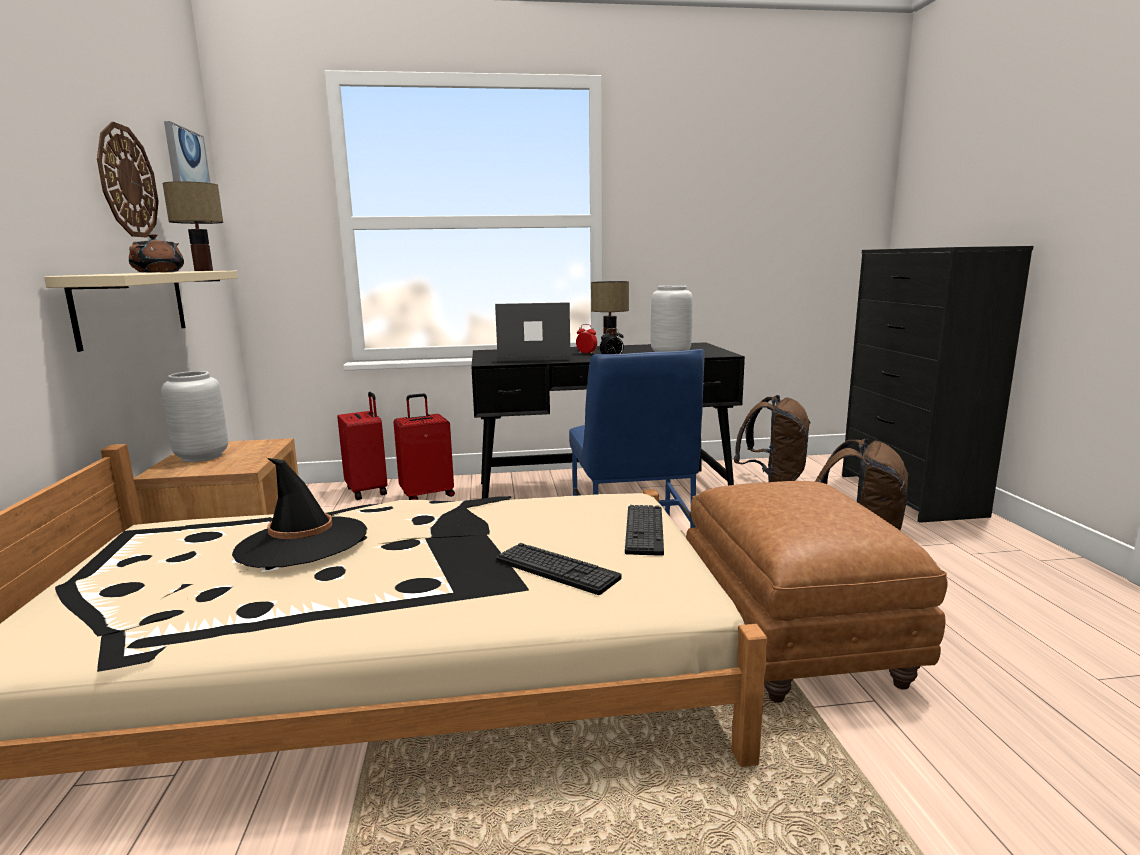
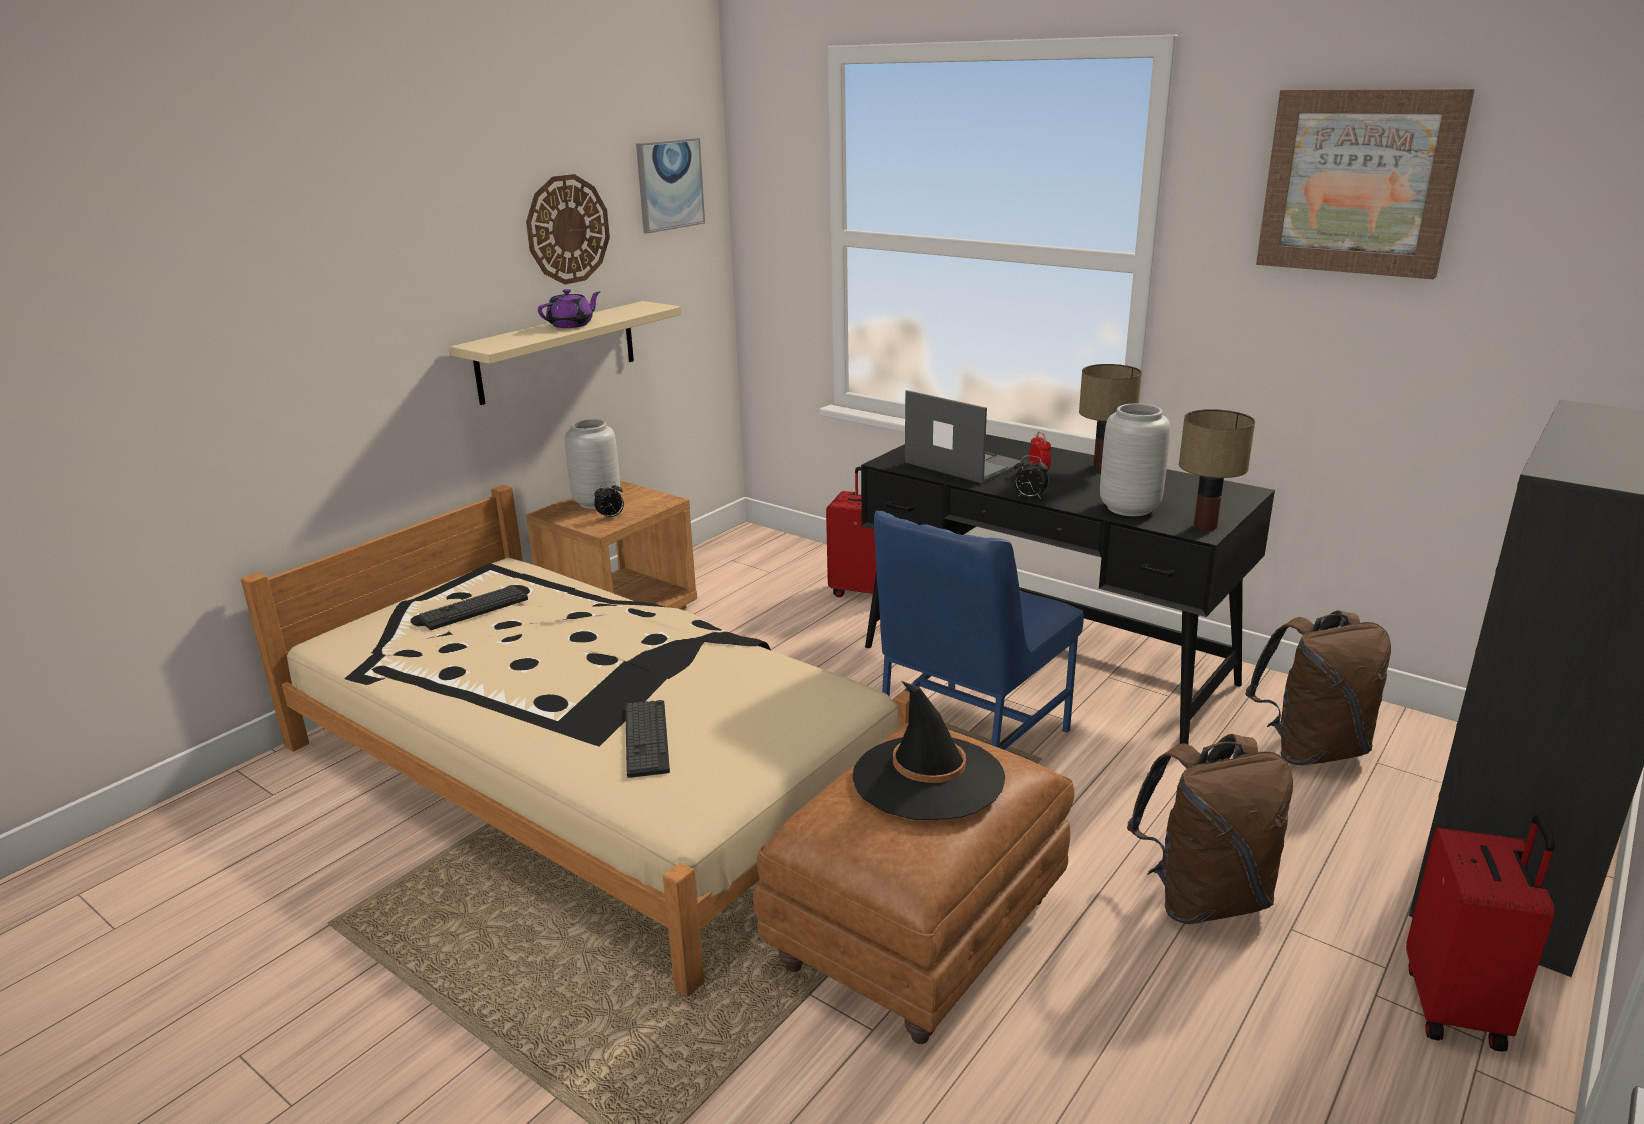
camera: 45 degrees right, 10 degrees up
(159, 272) = (572, 325): brown teapot -> purple teapot
(204, 270) = (644, 308): table lamp -> table lamp (1206, 527)
(239, 460) = (611, 517): none -> alarm clock
(302, 542) = (546, 626): black hat -> black hat (928, 778)
(368, 491) = (820, 563): red suitcase -> red suitcase (1457, 1007)
(644, 530) = (781, 737): keyboard -> keyboard (474, 609)
(713, 162) = (1359, 182): none -> picture

